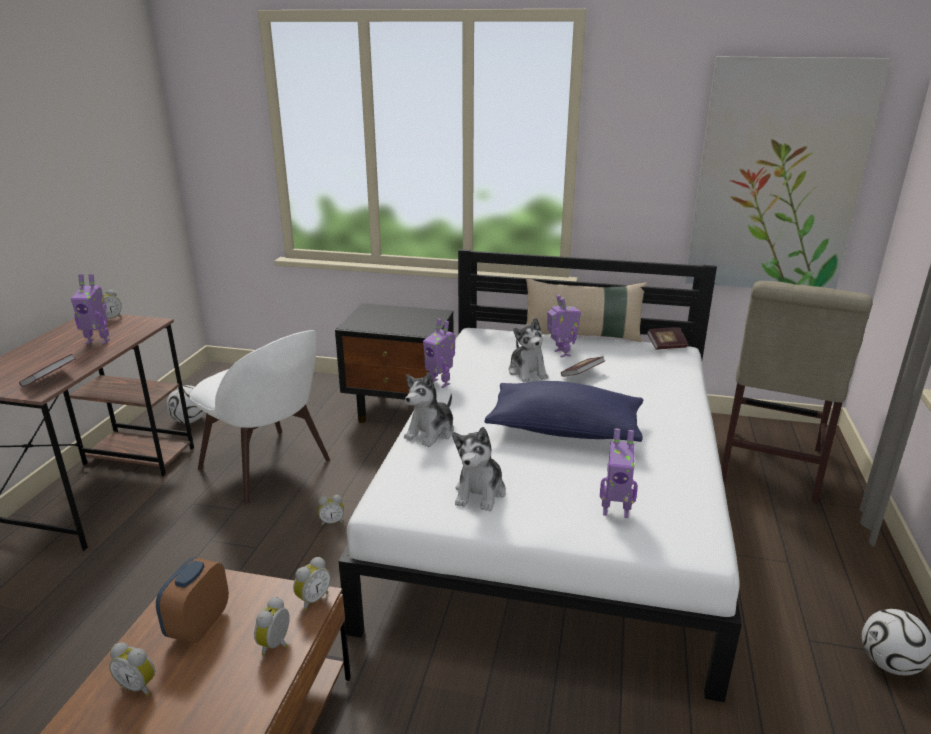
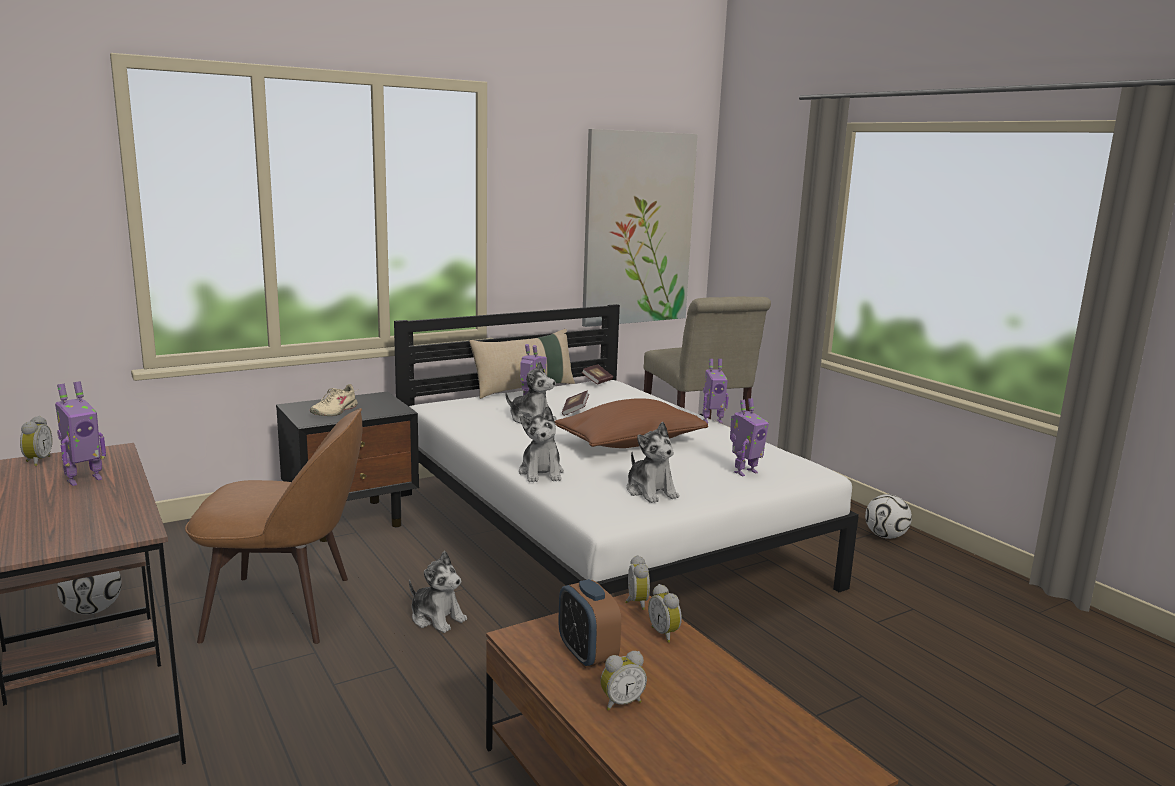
camera: 45 degrees left, 10 degrees down
(50, 379) = (120, 520): book -> none
(268, 466) = (285, 608): white chair -> brown chair
(332, 522) = (437, 618): alarm clock -> plush toy
(382, 320) = (334, 411): none -> beige shoe
(440, 383) = (478, 443): toy robot -> toy robot (712, 421)
(564, 430) = (630, 443): blue pillow -> brown pillow

